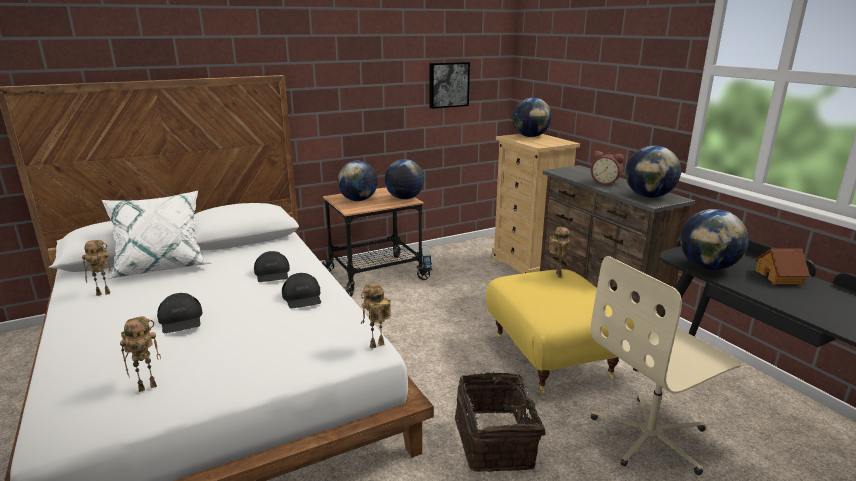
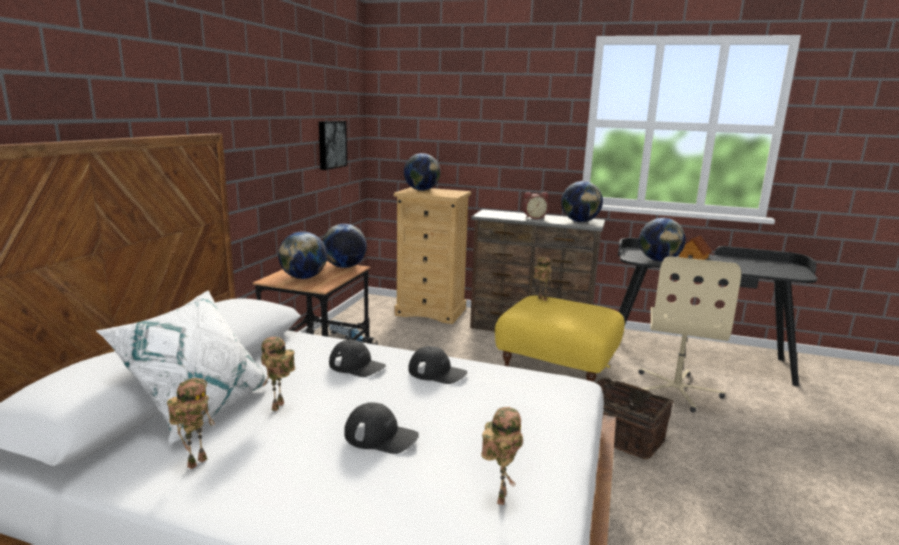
camera: 45 degrees left, 5 degrees down
(377, 346) = (573, 380): toy robot -> toy robot (279, 407)

